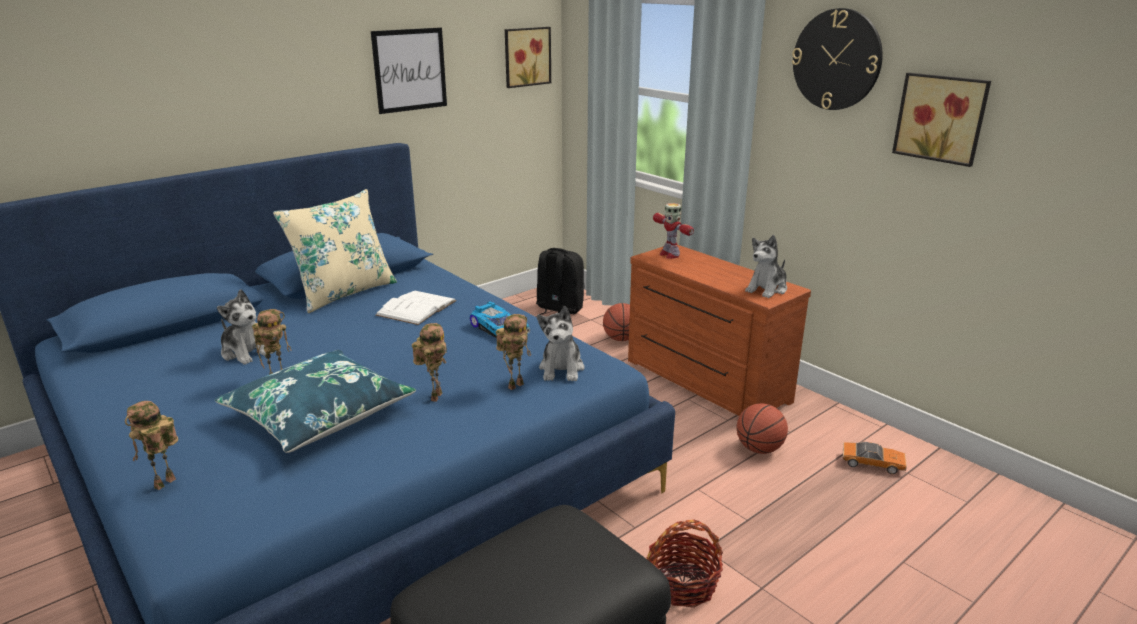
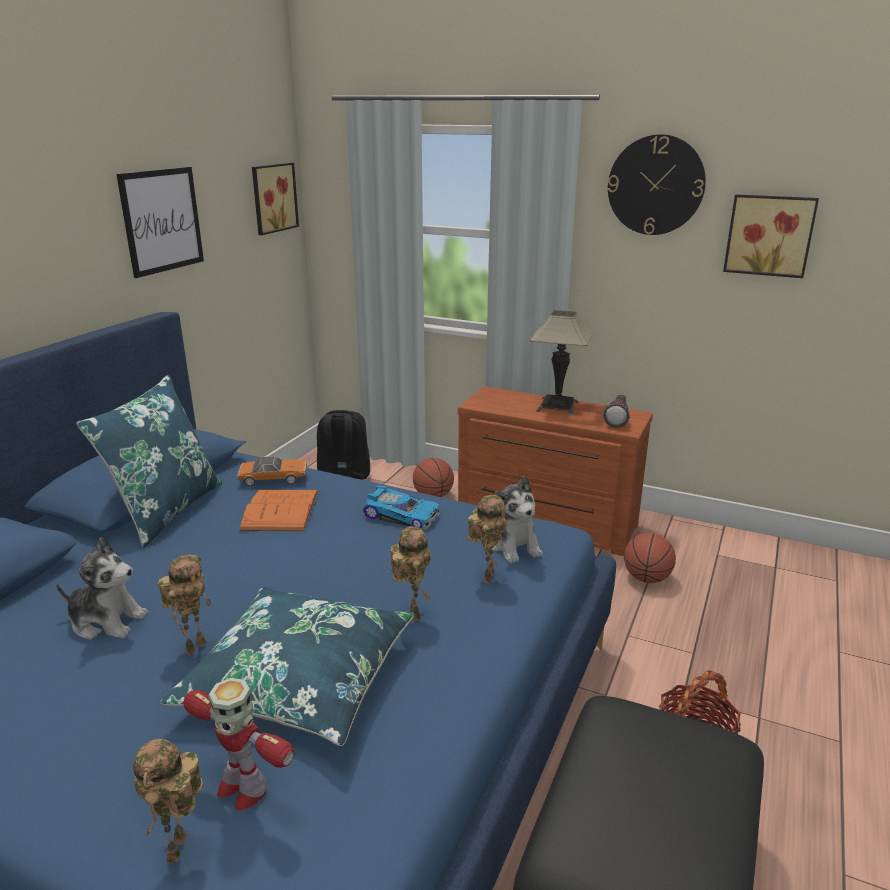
camera: 25 degrees left, 0 degrees up
(344, 293) = (166, 510): beige pillow -> blue pillow
(416, 308) = (280, 510): white book -> orange book
(669, 254) = (493, 399): toy robot -> toy robot (242, 788)
(721, 270) = (557, 406): none -> table lamp
(767, 289) = (617, 419): plush toy -> flashlight
(872, 463) = (744, 566): toy car -> toy car (273, 478)

